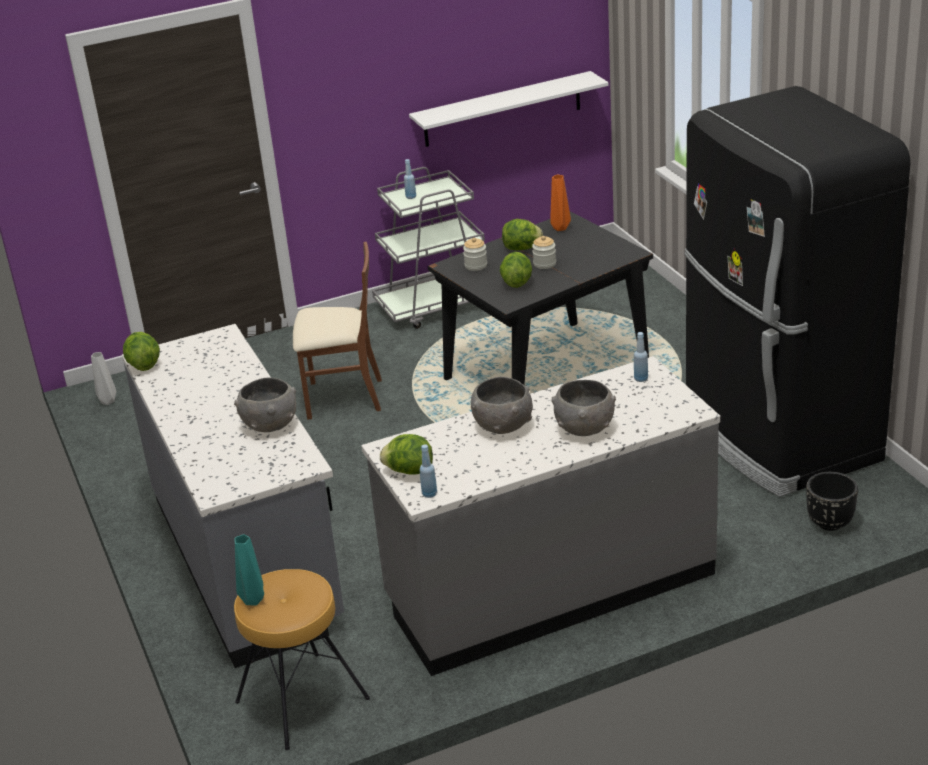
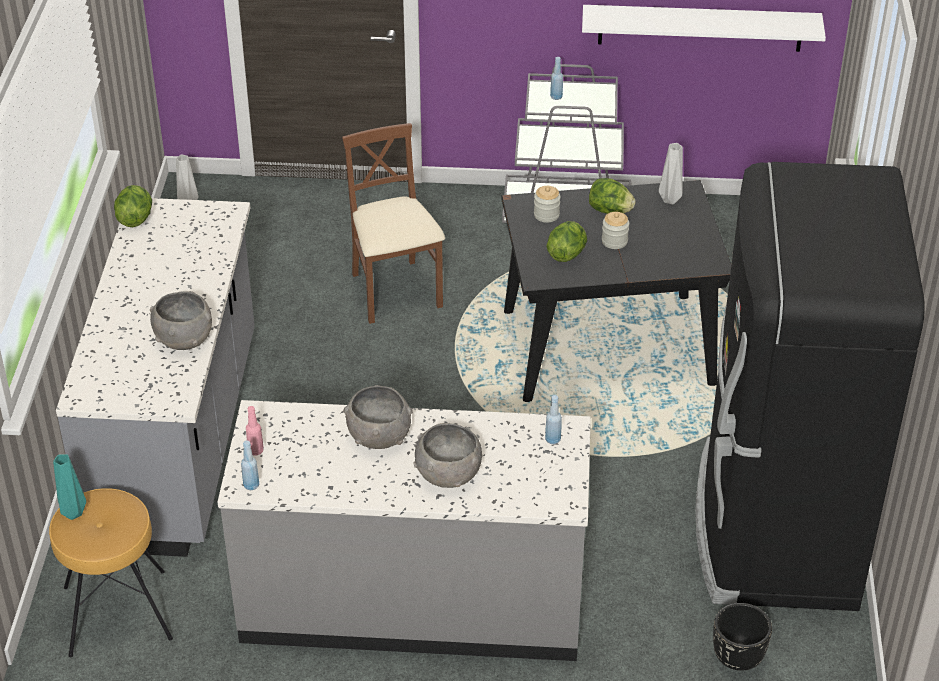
camera: 25 degrees right, 10 degrees up
(343, 397) = (395, 292): brown chair -> brown chair turned 135 degrees counterclockwise
(409, 471) = (255, 451): lettuce -> pink bottle
(560, 228) = (671, 199): orange vase -> grey vase

